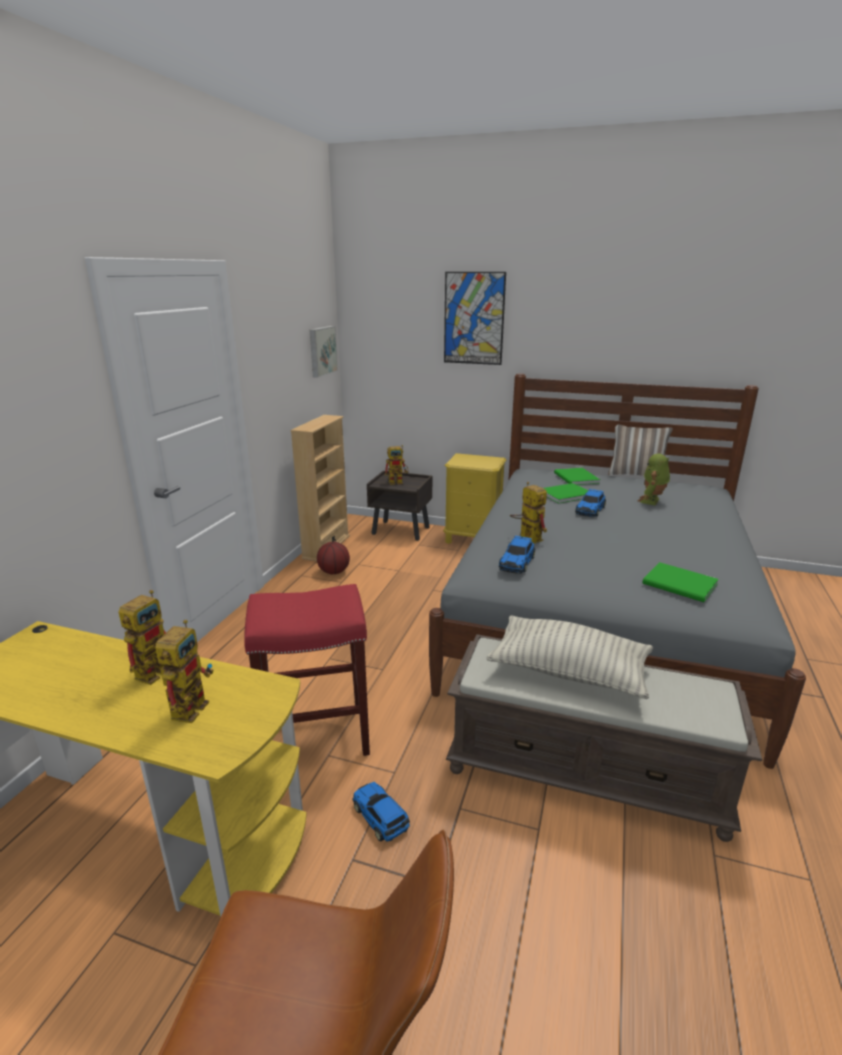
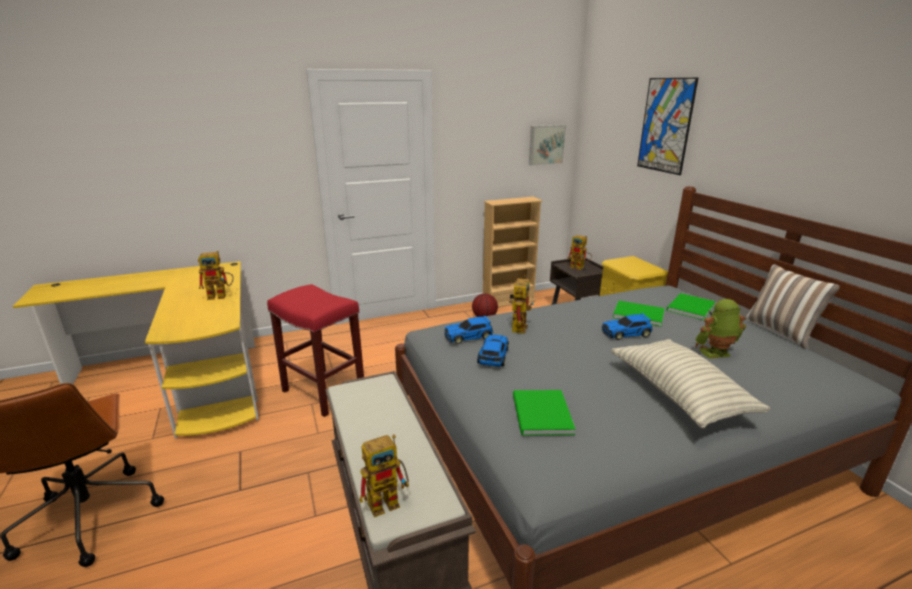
camera: 50 degrees right, 0 degrees up
(191, 704) = (197, 313): toy robot -> toy robot (389, 500)
(381, 817) = (277, 446): toy car -> toy car (493, 356)
(569, 671) = (386, 421): pillow -> pillow (679, 394)

